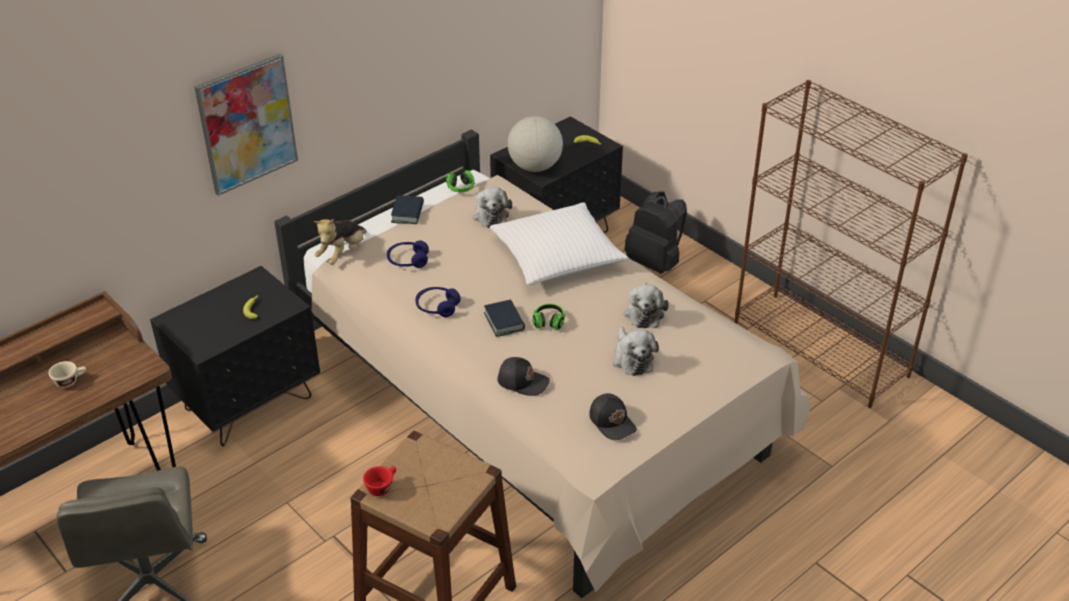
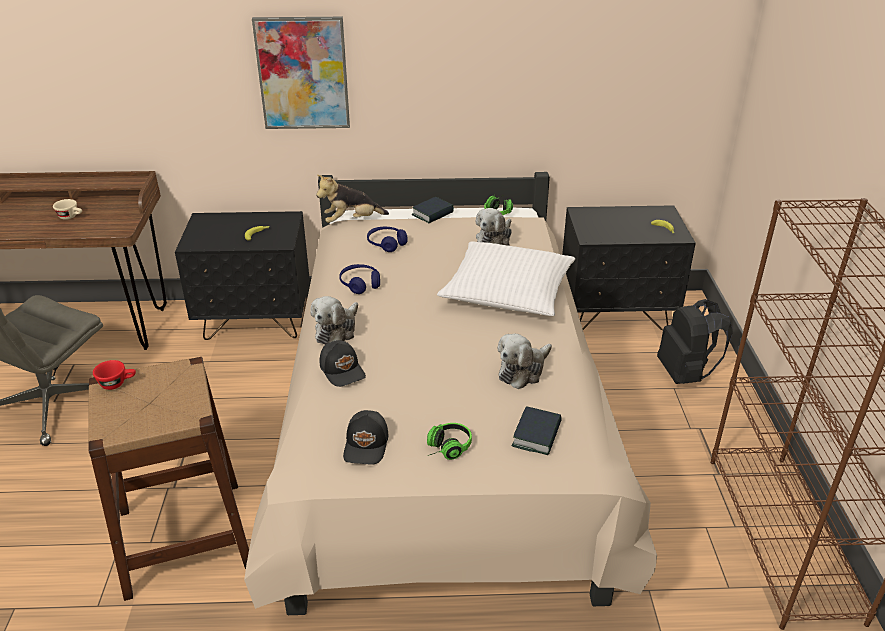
camera: 40 degrees right, 5 degrees down
(504, 321) = (394, 318): book -> book (537, 435)
(535, 167) = (593, 228): globe -> none
(548, 325) = (424, 338): headphones -> headphones (445, 449)
(632, 358) = (459, 402): plush toy -> plush toy (337, 331)

